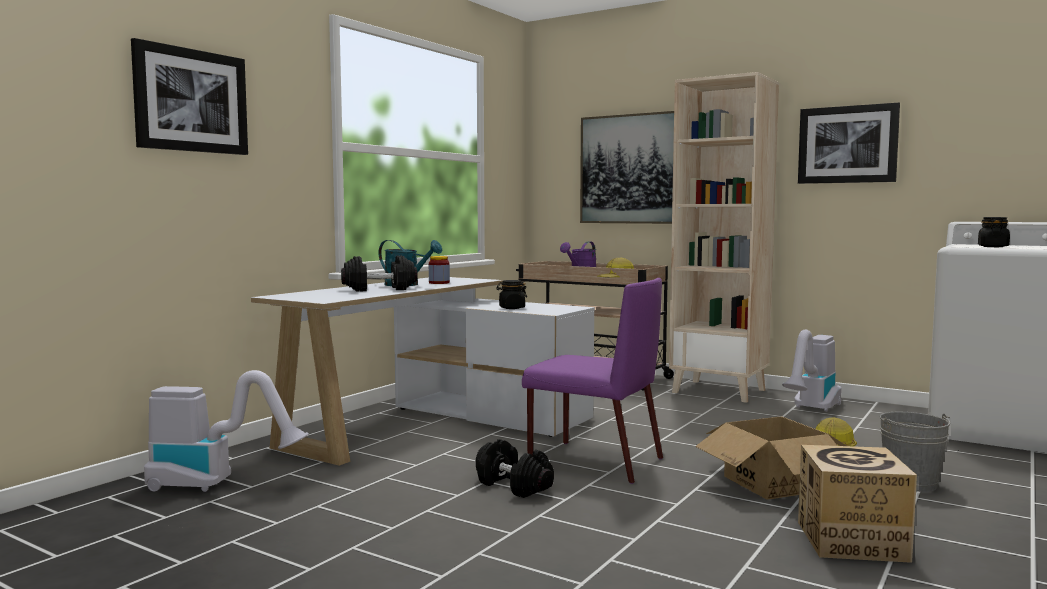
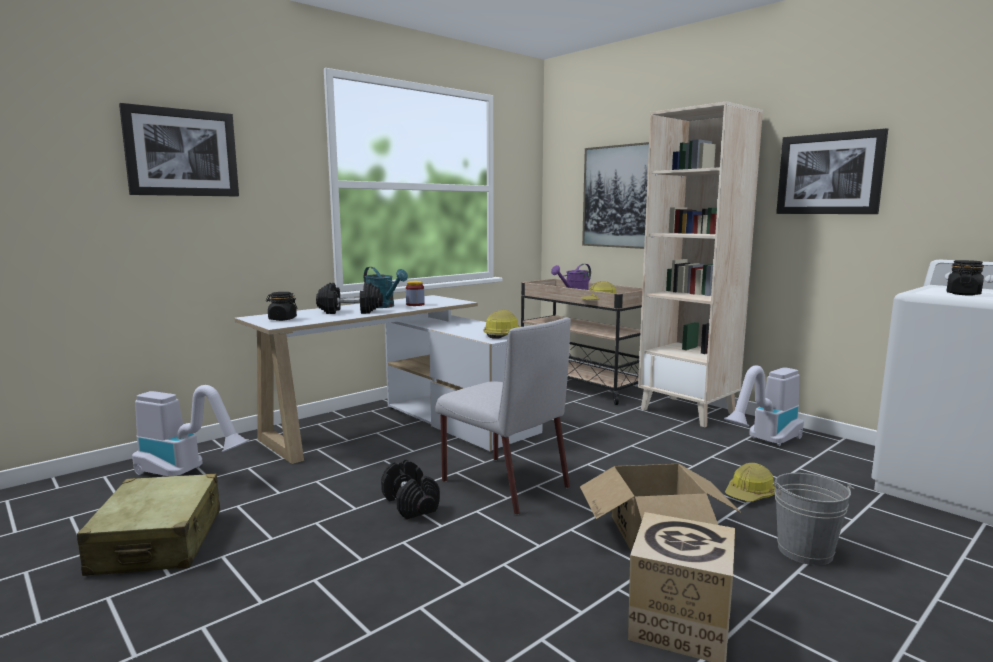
camera: 15 degrees right, 5 degrees up
(260, 544) = (158, 542): none -> beige suitcase
(511, 308) = (468, 331): black jar -> black jar (282, 319)
(555, 309) = (504, 335): none -> hard hat
(593, 461) = (503, 483): purple chair -> grey chair

